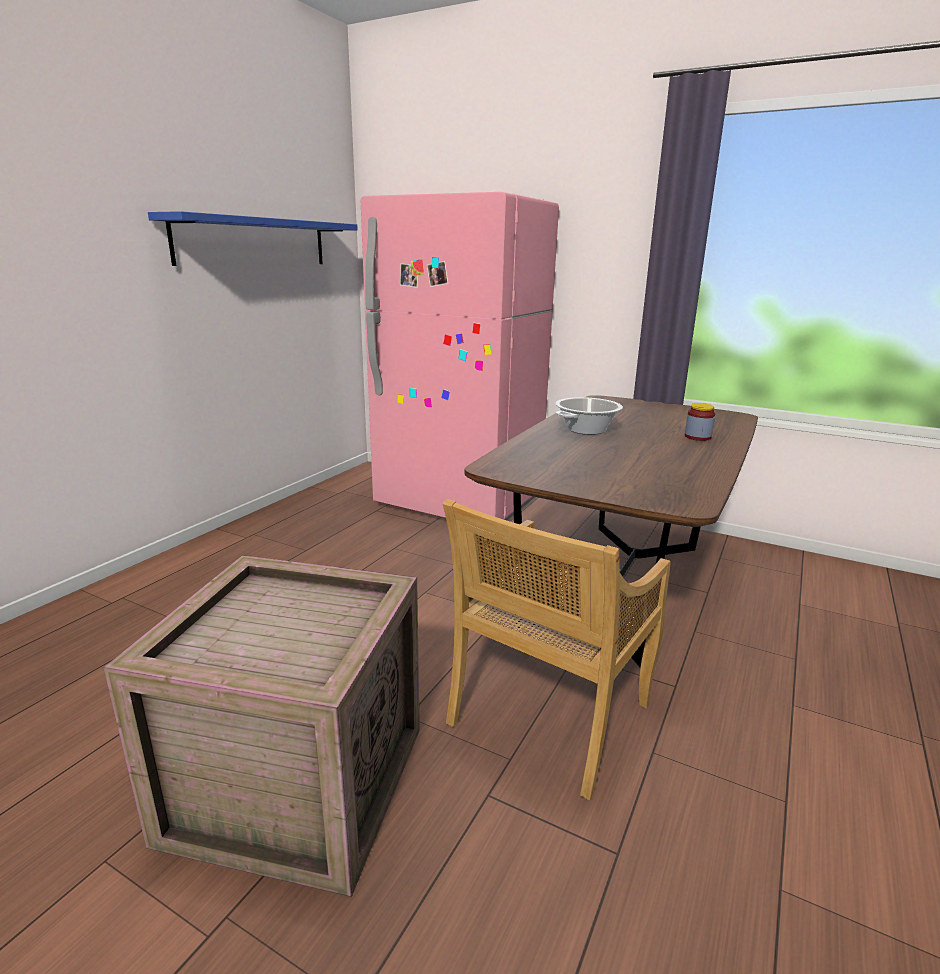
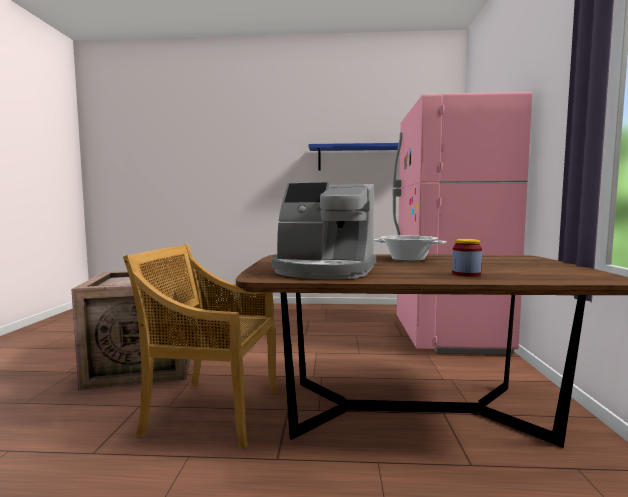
camera: 65 degrees right, 15 degrees down
(652, 473) = (324, 271): none -> coffee machine

